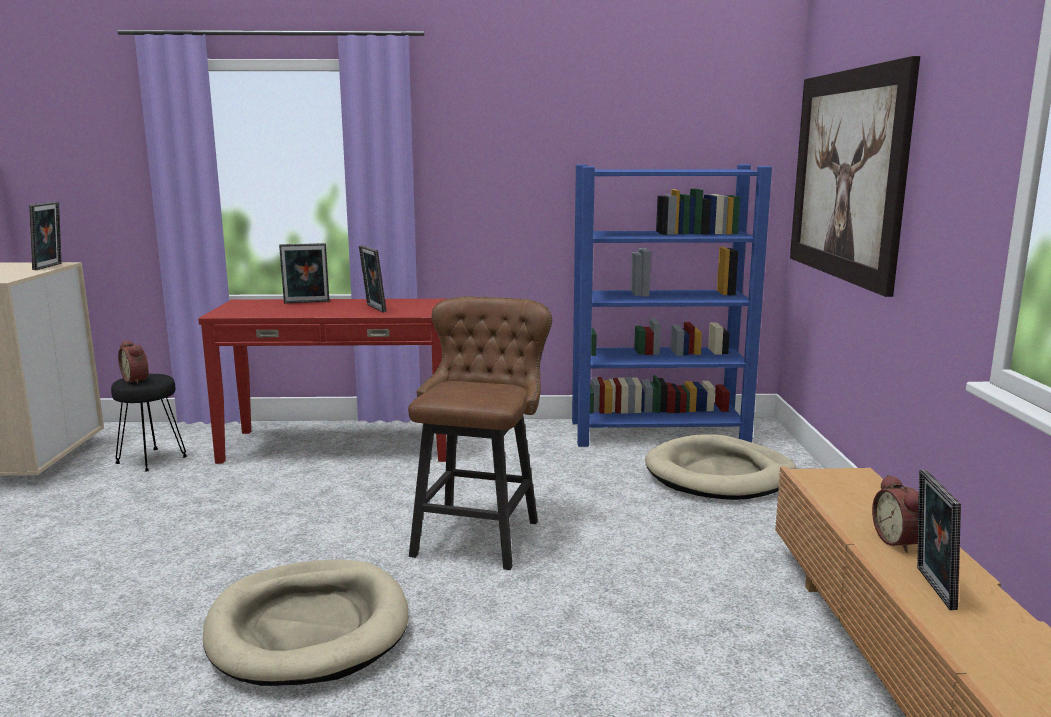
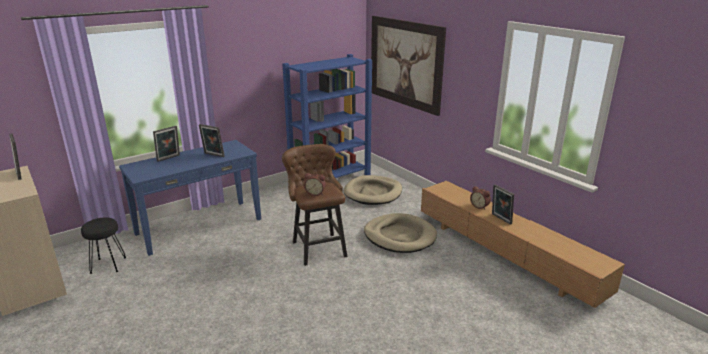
camera: 35 degrees left, 10 degrees up
(137, 380) = (97, 225): alarm clock -> alarm clock (315, 193)
(308, 628) = (306, 305): beige dog bed -> beige dog bed (400, 236)
(340, 445) = (199, 226): red console table -> blue console table

